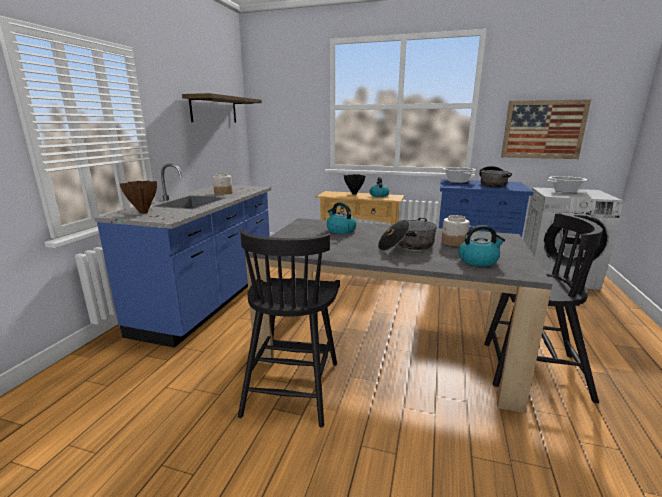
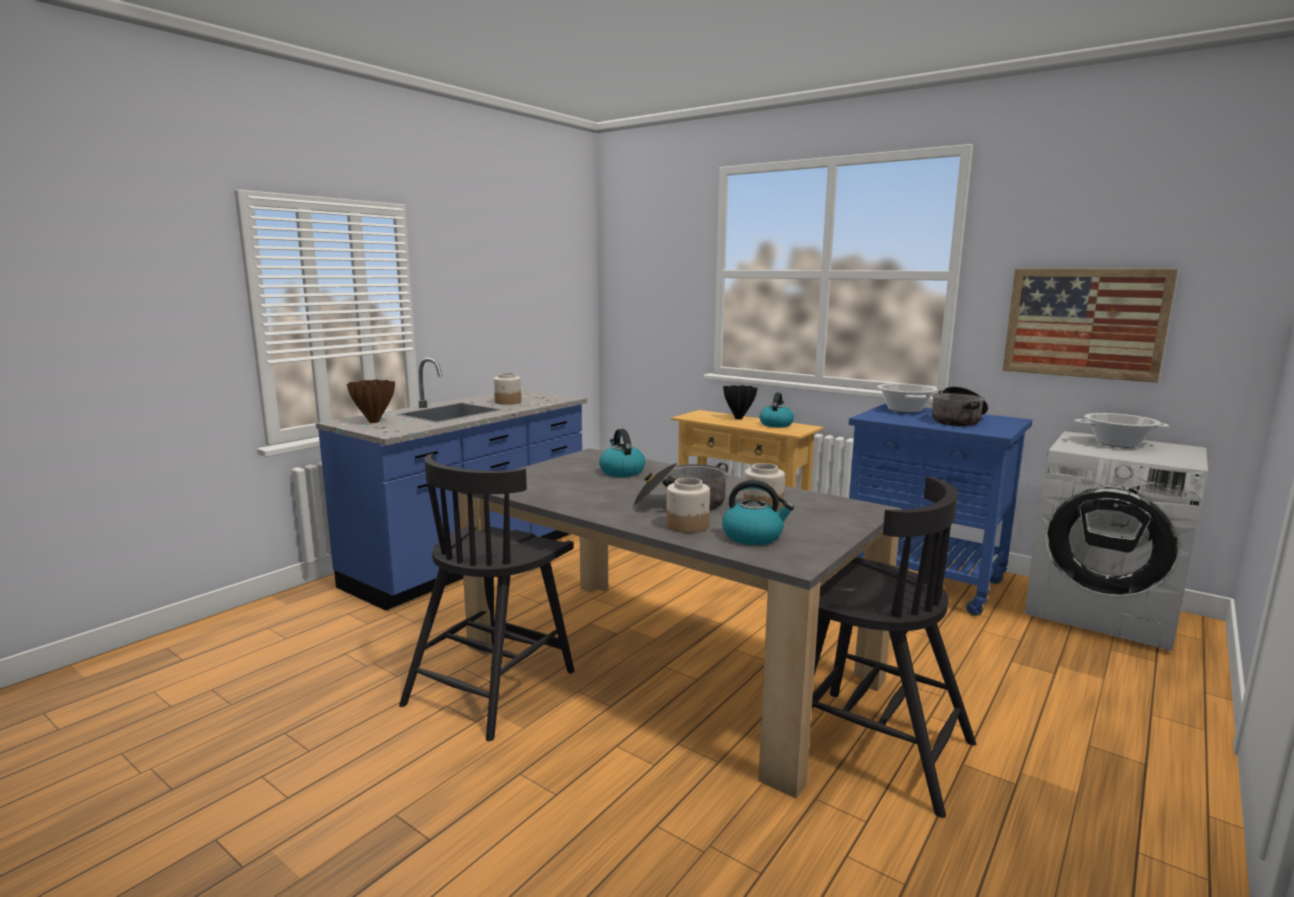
camera: 20 degrees right, 5 degrees down
(214, 110) = (535, 278): shelf -> none
(433, 259) = (688, 526): none -> jar

